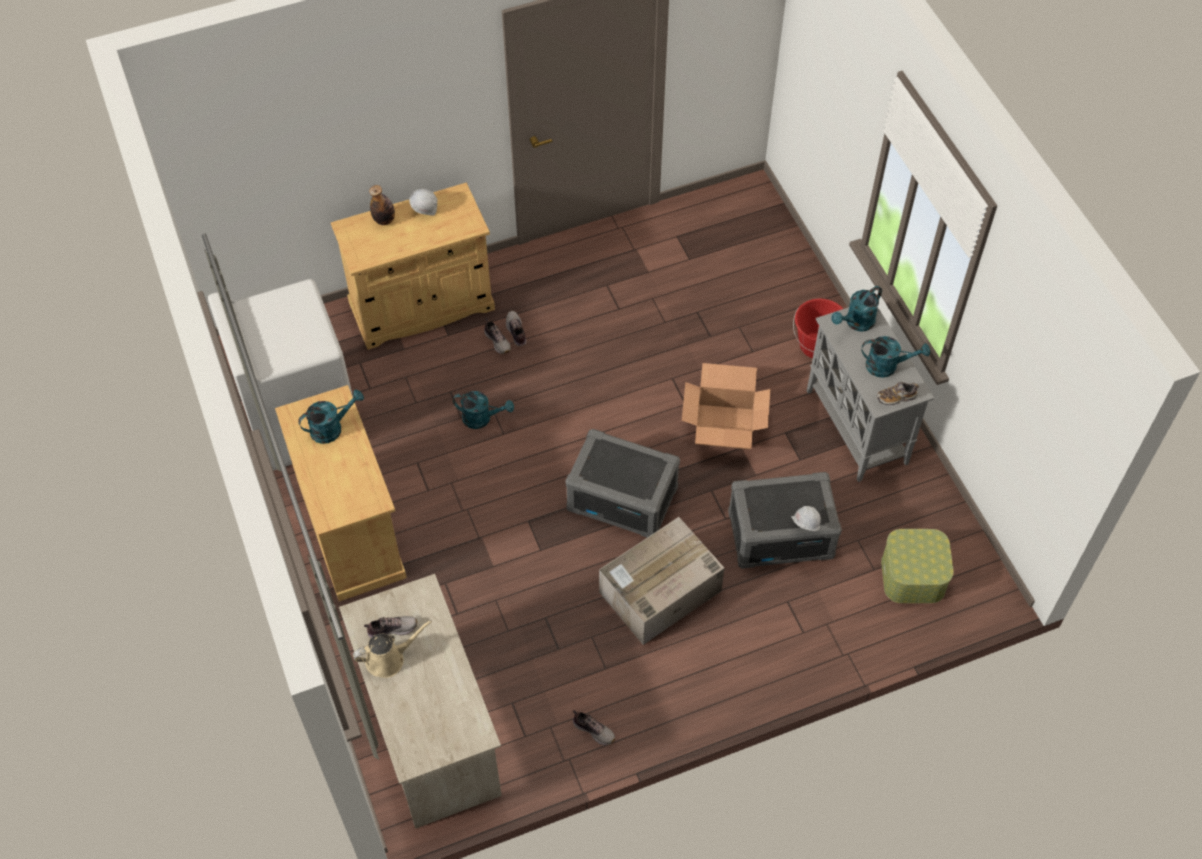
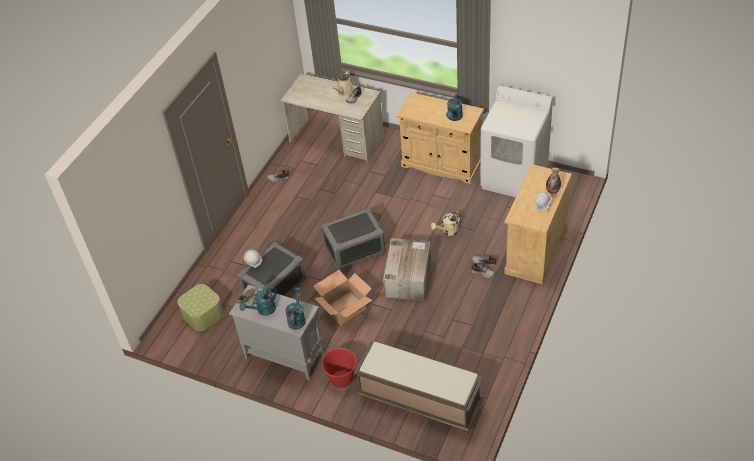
camera: 140 degrees right, 10 degrees down
(482, 418) = (448, 231): turquoise watering can -> beige watering can
(659, 592) = (302, 231): cardboard box -> cardboard box (408, 277)
(759, 258) = (418, 401): none -> brown bench

